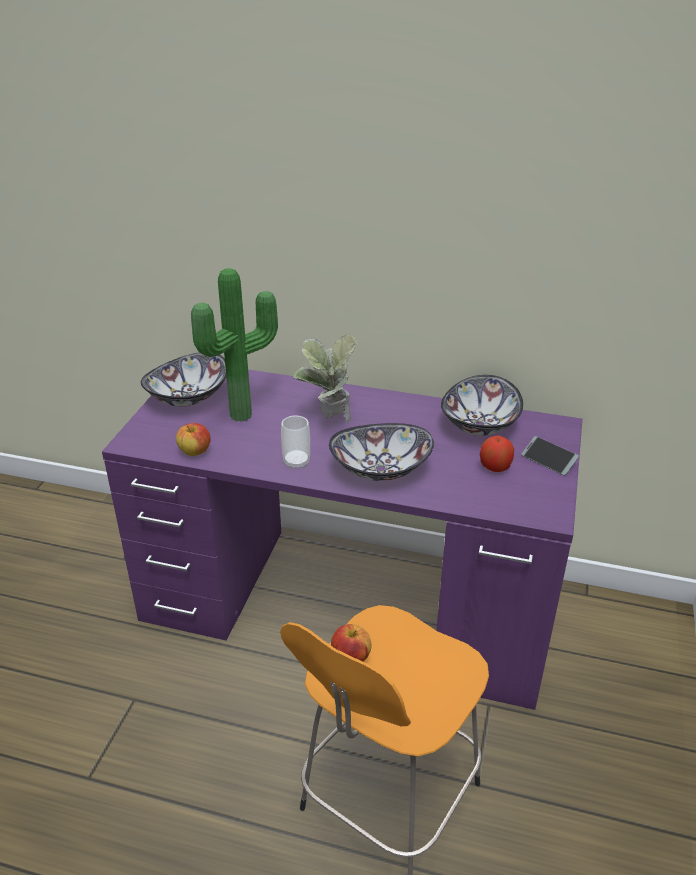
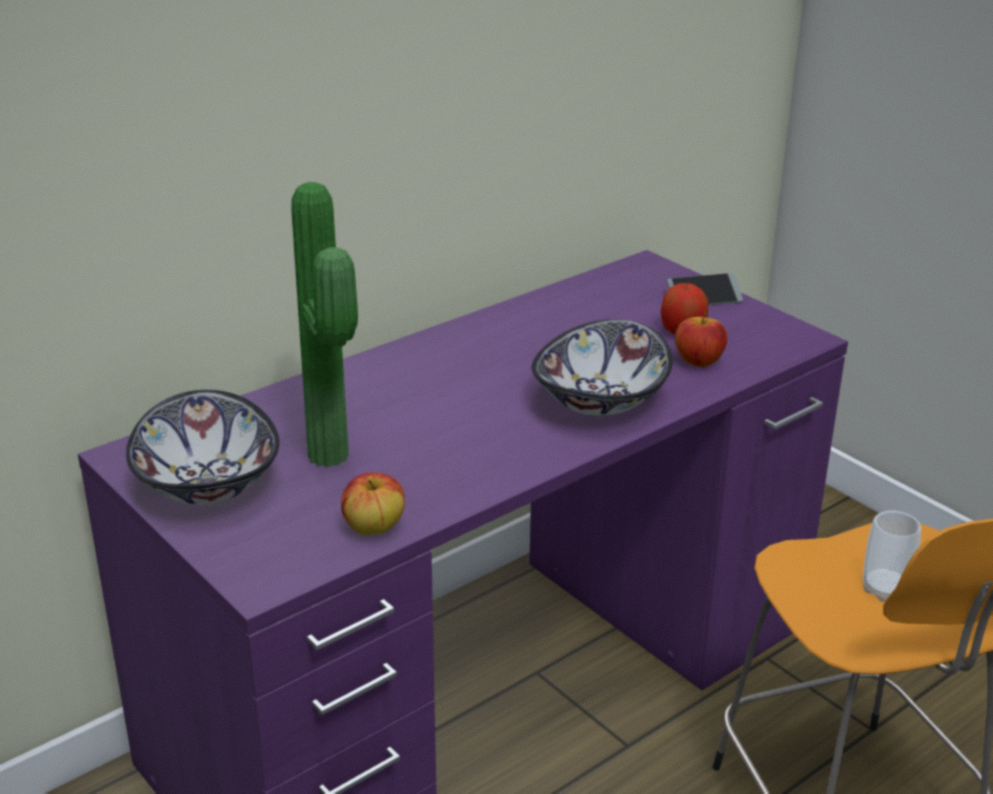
camera: 55 degrees left, 5 degrees down
(296, 462) = (509, 453): cup -> cup (884, 590)
(328, 420) = (438, 394): potted plant -> none
(351, 657) = (834, 613): apple -> apple (698, 362)
(478, 424) = (584, 306): bowl -> none

